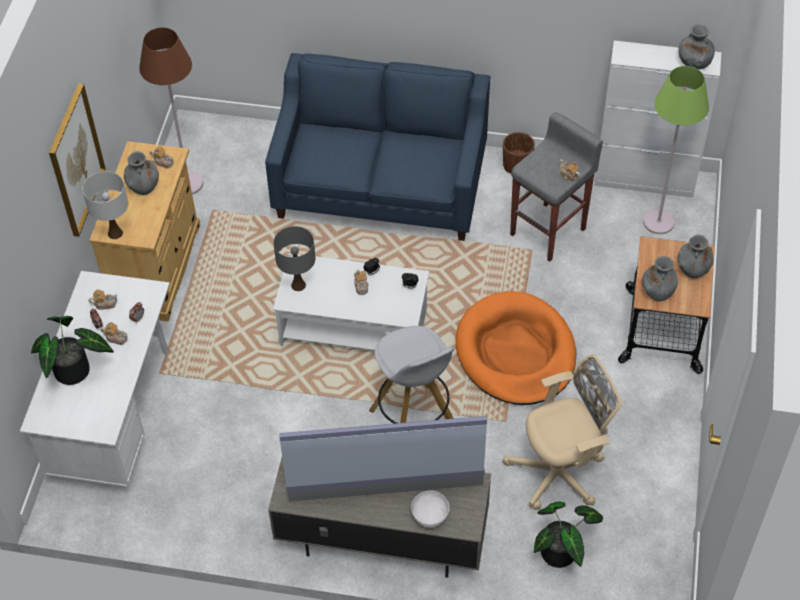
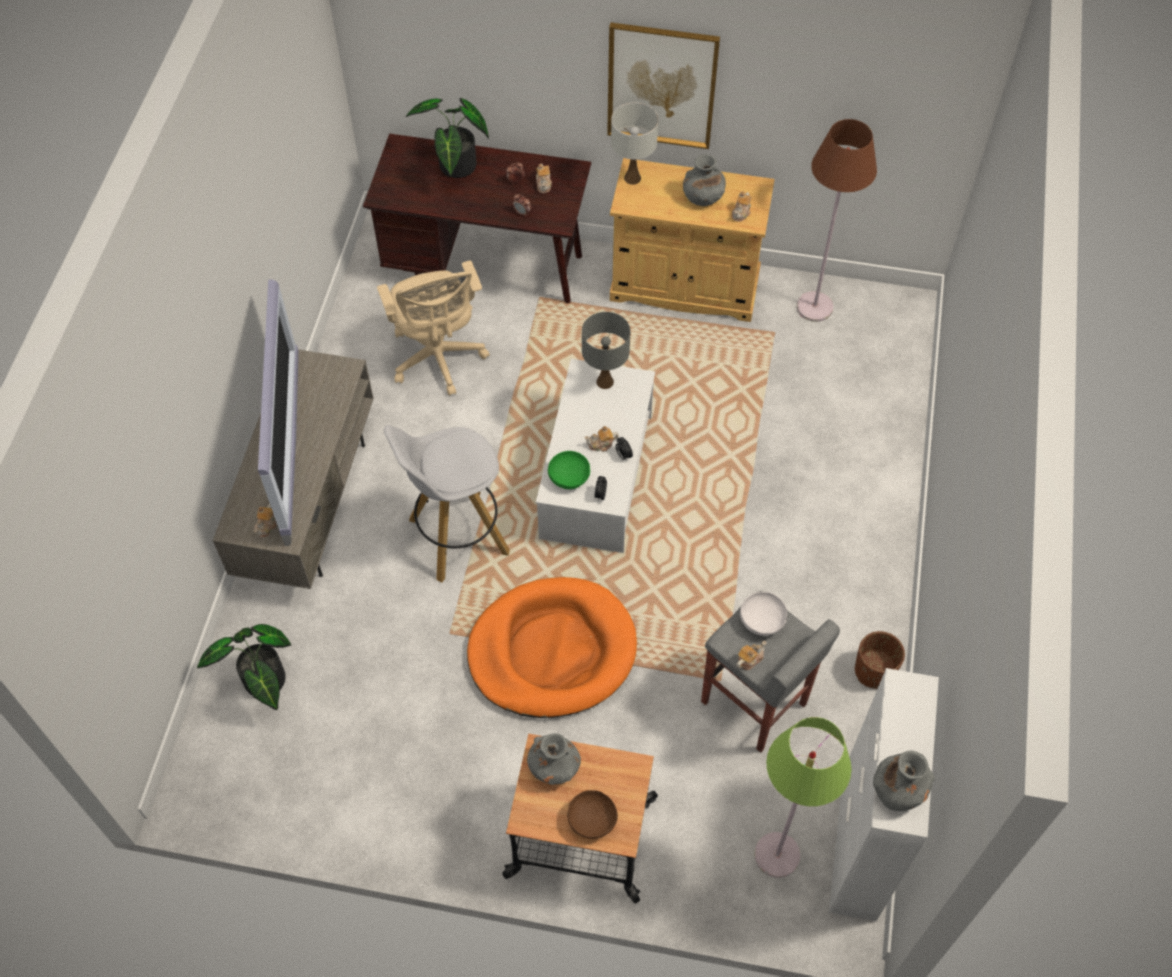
camera: 90 degrees right, 5 degrees up
(116, 338) = (497, 197): teapot -> teapot (266, 526)
(116, 417) = (486, 265): white desk -> brown desk
(381, 185) = (826, 506): blue sofa -> none
(393, 306) = (569, 477): none -> green bowl
(430, 514) = (254, 492): white bowl -> white bowl (762, 620)
(560, 472) = (371, 690): beige office chair -> beige office chair (438, 359)
(693, 269) = (591, 820): grey vase -> brown bowl

